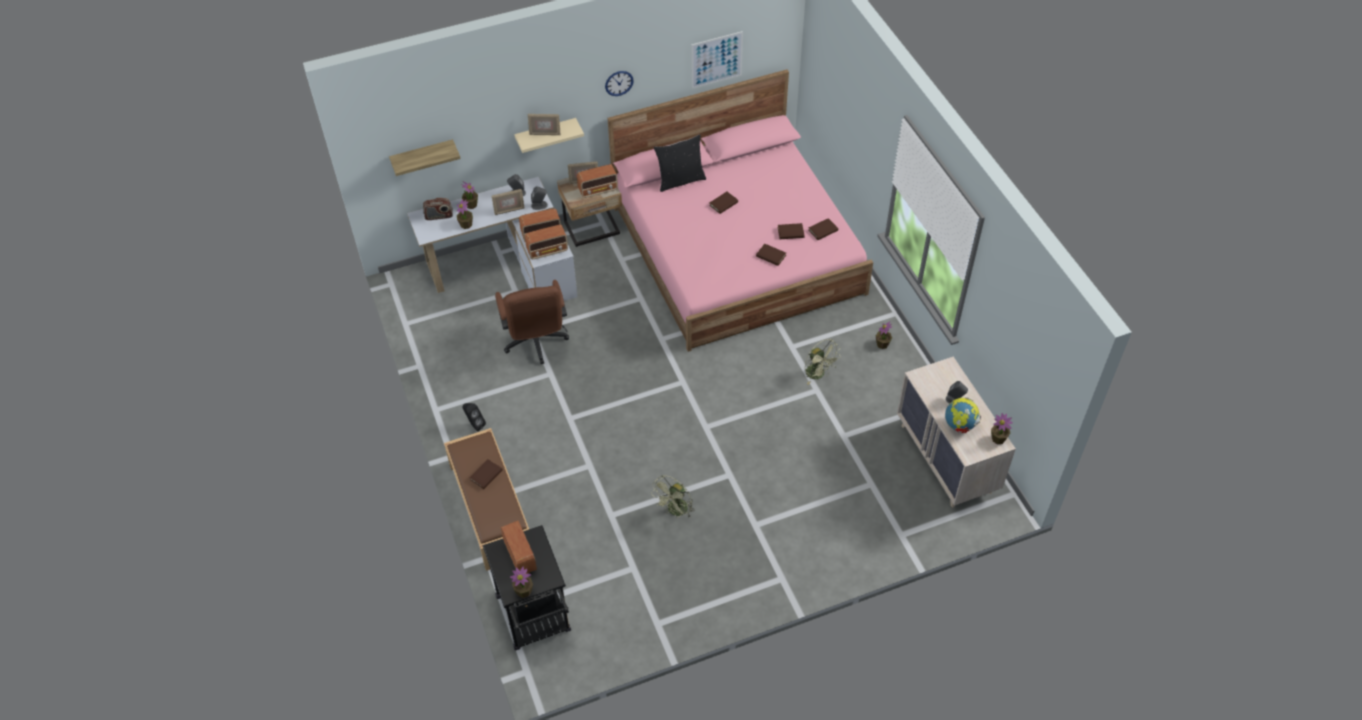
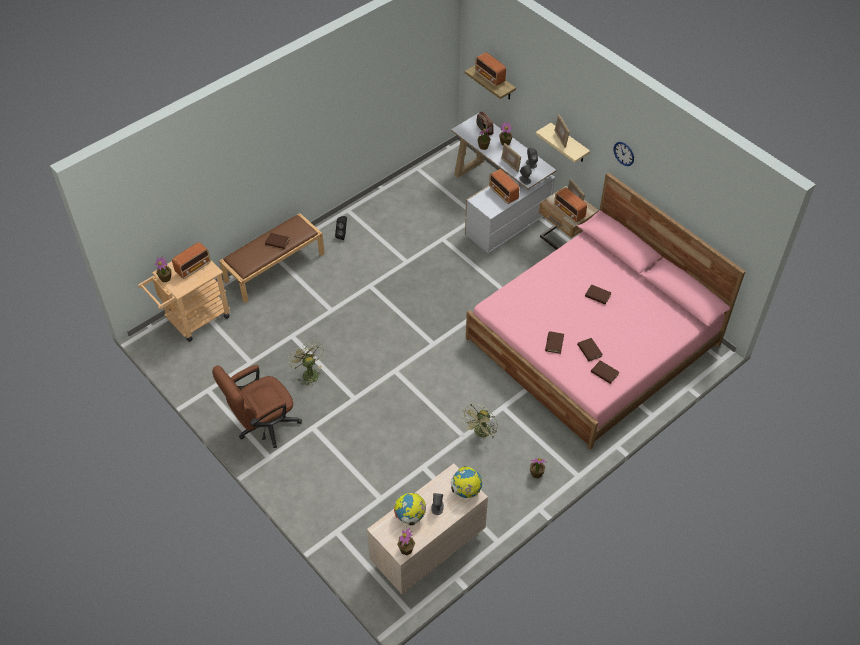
camera: 70 degrees right, 0 degrees up
(535, 619) = (193, 320): black cart -> beige cart
(536, 343) = (432, 244): brown office chair -> brown office chair (262, 426)
(548, 250) = (488, 203): radio -> radio (490, 78)
(675, 511) = (308, 373): green fan -> green fan turned 45 degrees clockwise
(680, 180) = (610, 260): black pillow -> none
(716, 59) = (695, 206): picture -> none
(941, 371) = (466, 490): none -> globe

